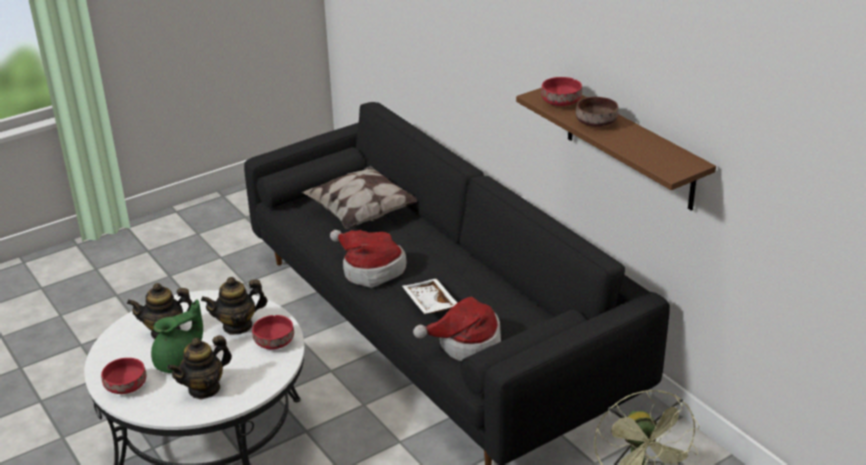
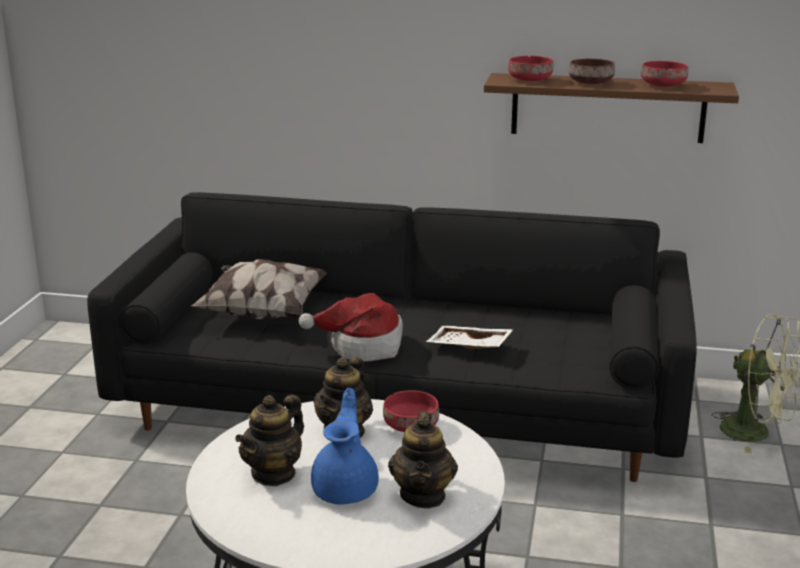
camera: 45 degrees left, 10 degrees down
(127, 385) = (331, 539): red bowl -> red bowl (663, 85)
(179, 362) = (346, 489): green teapot -> blue teapot
(466, 344) = (558, 359): hat -> none

